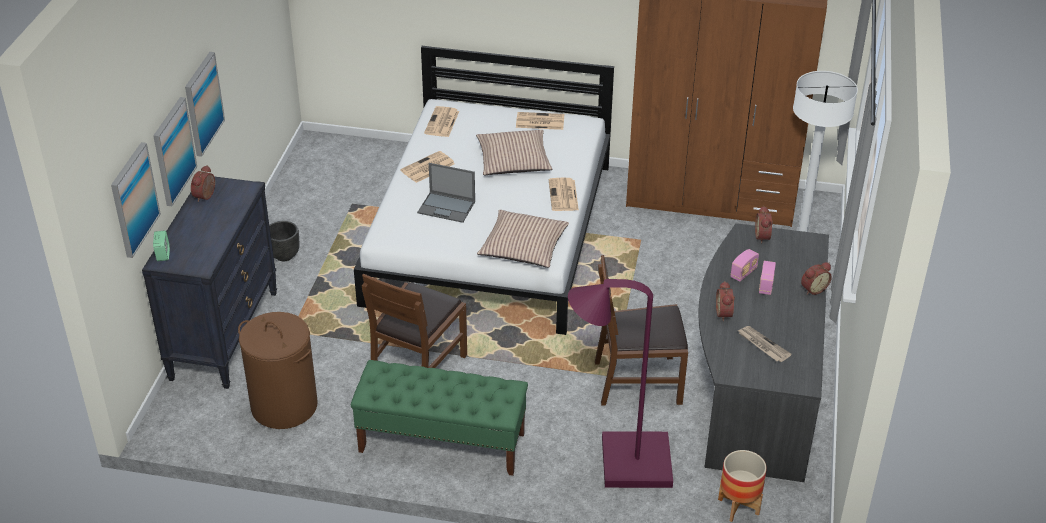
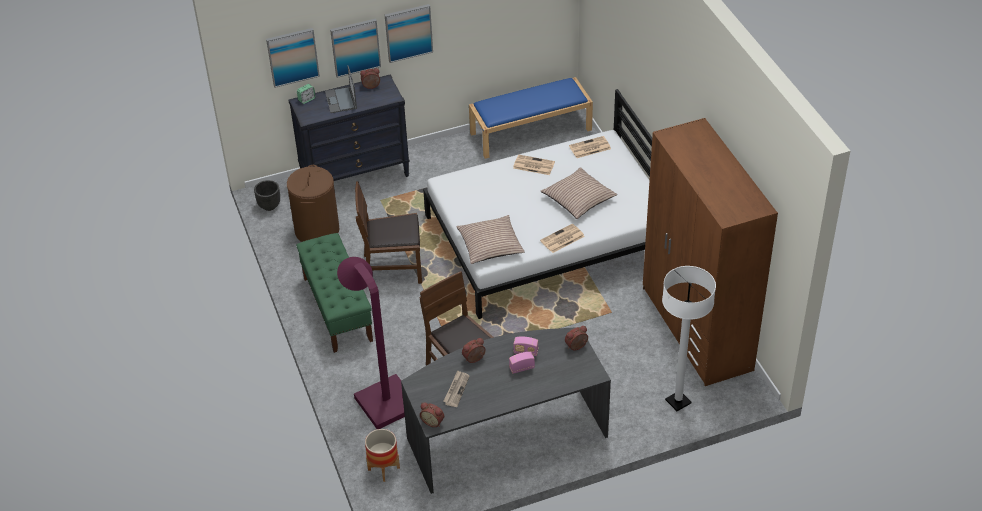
camera: 60 degrees right, 5 degrees up
(284, 255) = (445, 161): black planter -> black planter (269, 206)
(310, 176) = (531, 131): none -> blue bench
(447, 207) = (500, 193): laptop -> laptop (341, 100)
(539, 121) = (635, 190): newspaper -> none
(813, 289) = (538, 393): alarm clock -> alarm clock (433, 421)

